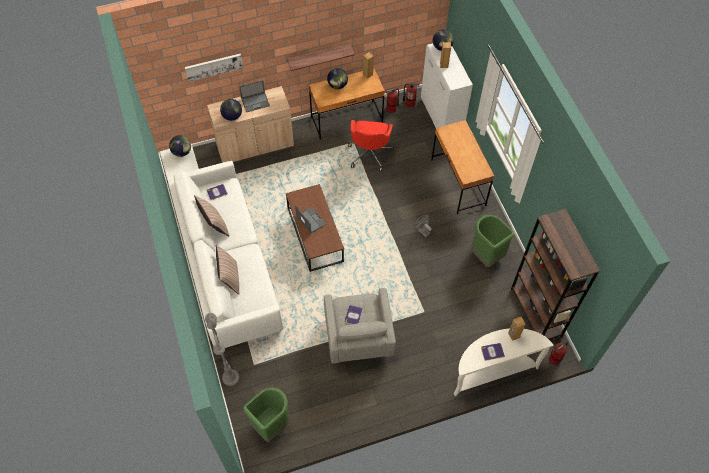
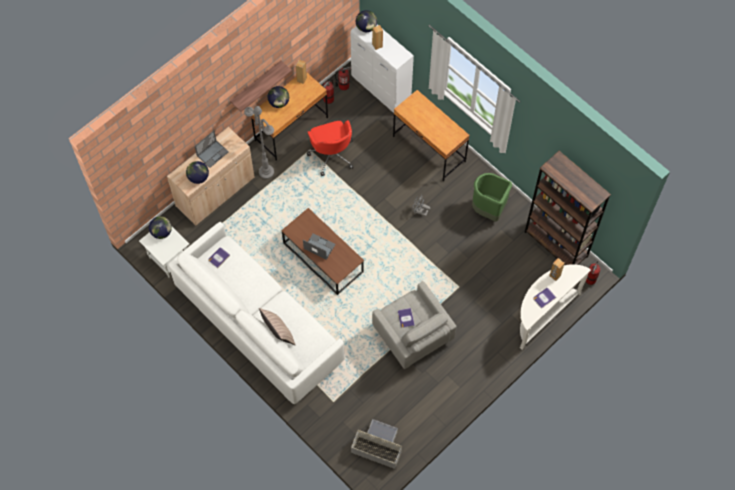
camera: 25 degrees left, 5 degrees up
(214, 66) = (170, 139): picture -> none
(214, 225) = (235, 290): pillow -> none
(230, 377) = (319, 423): grey floor lamp -> grey floor lamp (266, 172)
(271, 424) = (377, 446): green trash can -> grey storage box

